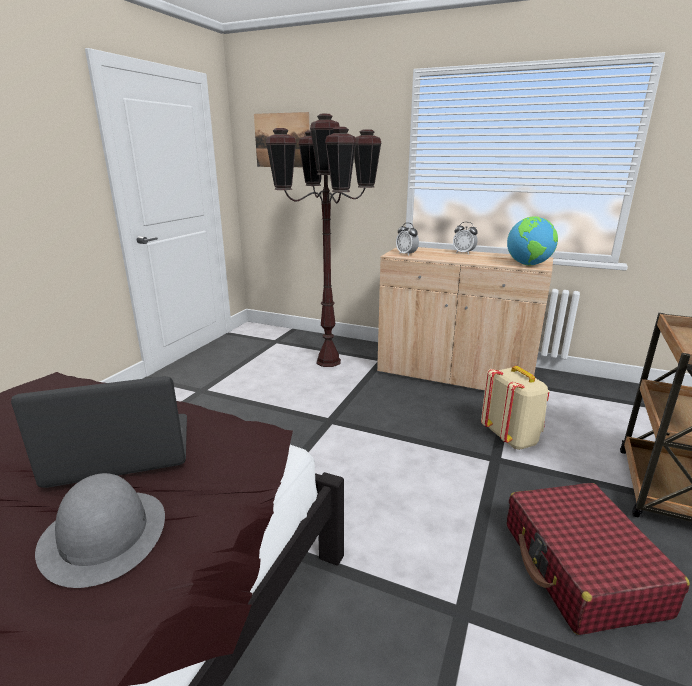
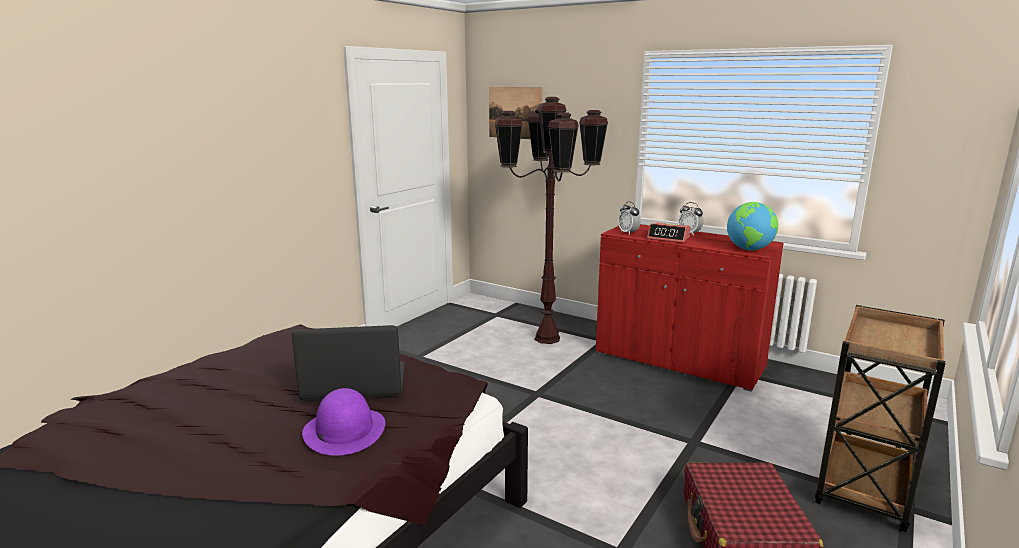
camera: 10 degrees right, 5 degrees down
(104, 534) = (344, 430): grey hat -> purple hat
(447, 257) = (668, 238): none -> alarm clock
(454, 374) = (678, 360): beige cabinet -> red cabinet
(511, 438) = (718, 425): beige backpack -> none

